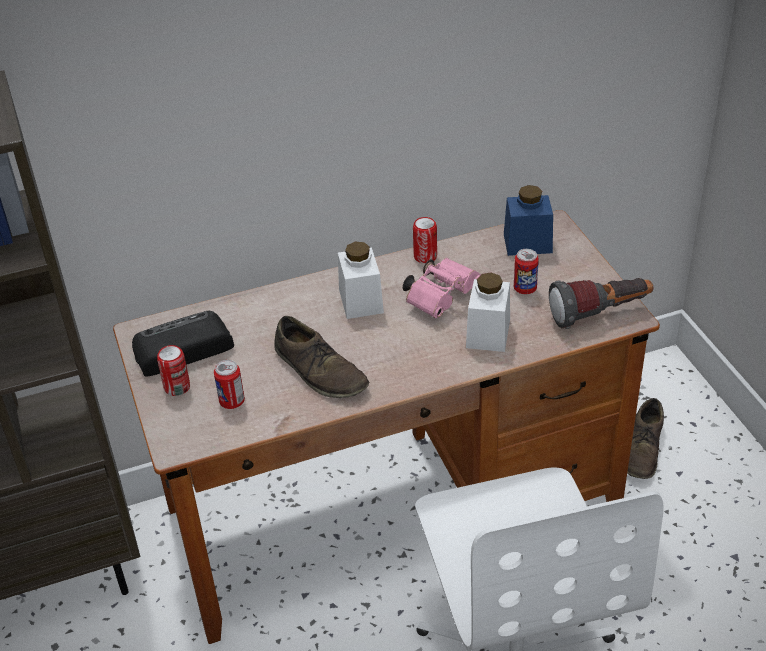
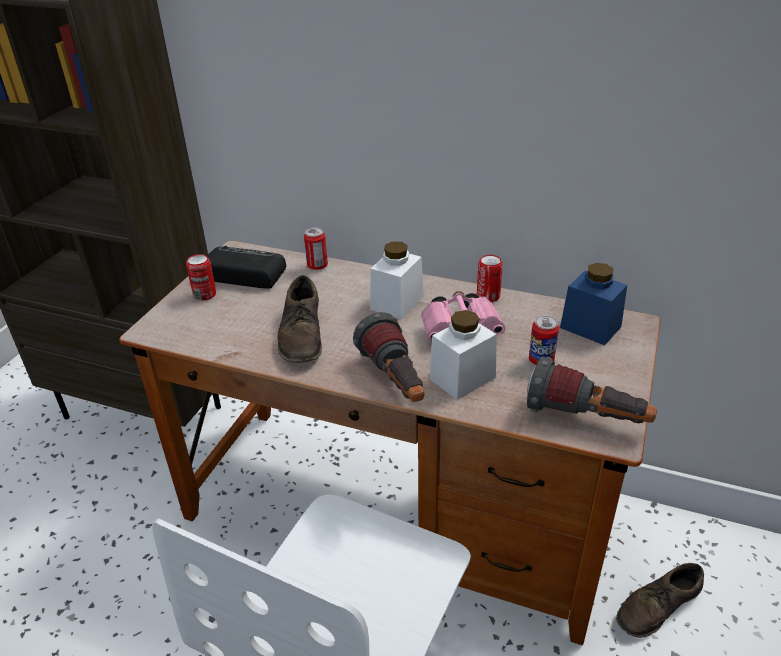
camera: 40 degrees right, 5 degrees down
(232, 402) = (220, 322): can -> can (317, 266)
(445, 365) = (395, 382): none -> flashlight

